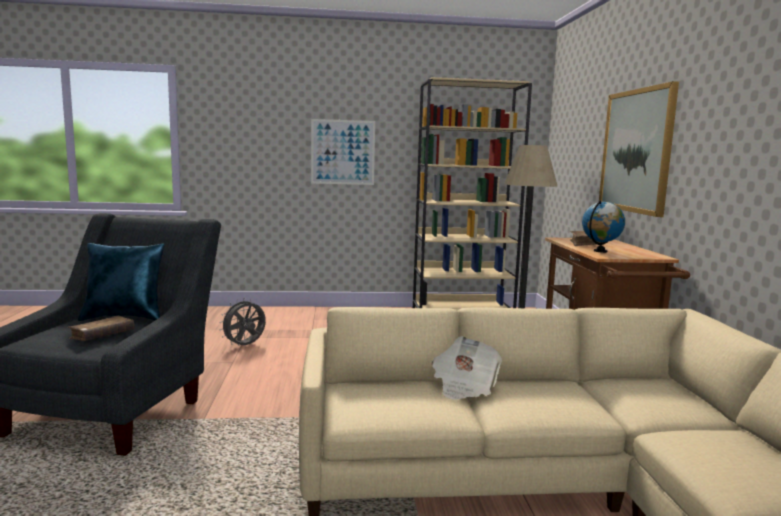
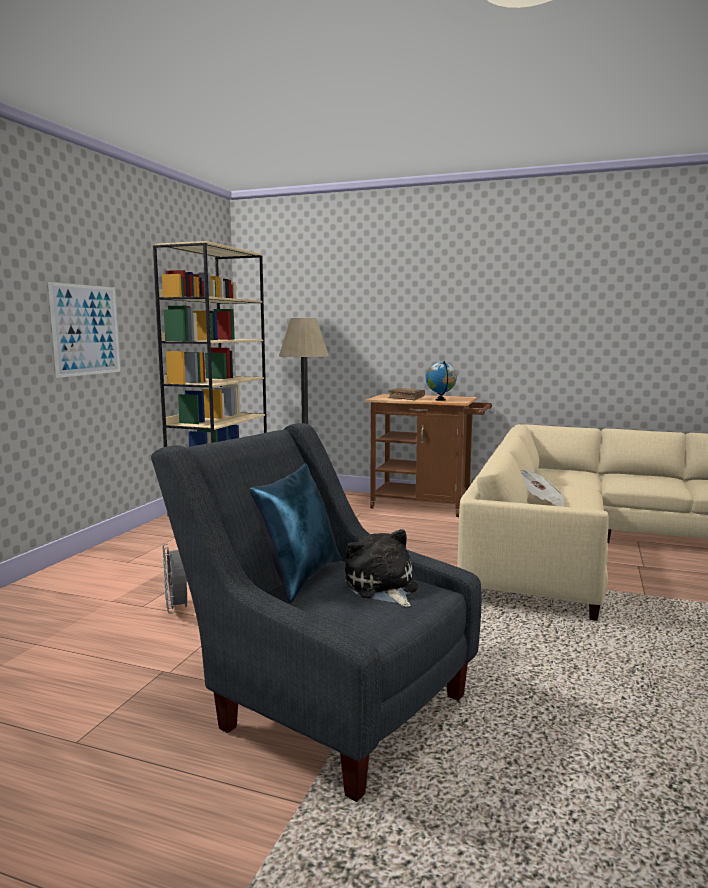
camera: 65 degrees left, 0 degrees up
(102, 336) = (382, 588): brown book -> plush toy
(636, 151) = (404, 322): picture -> none

